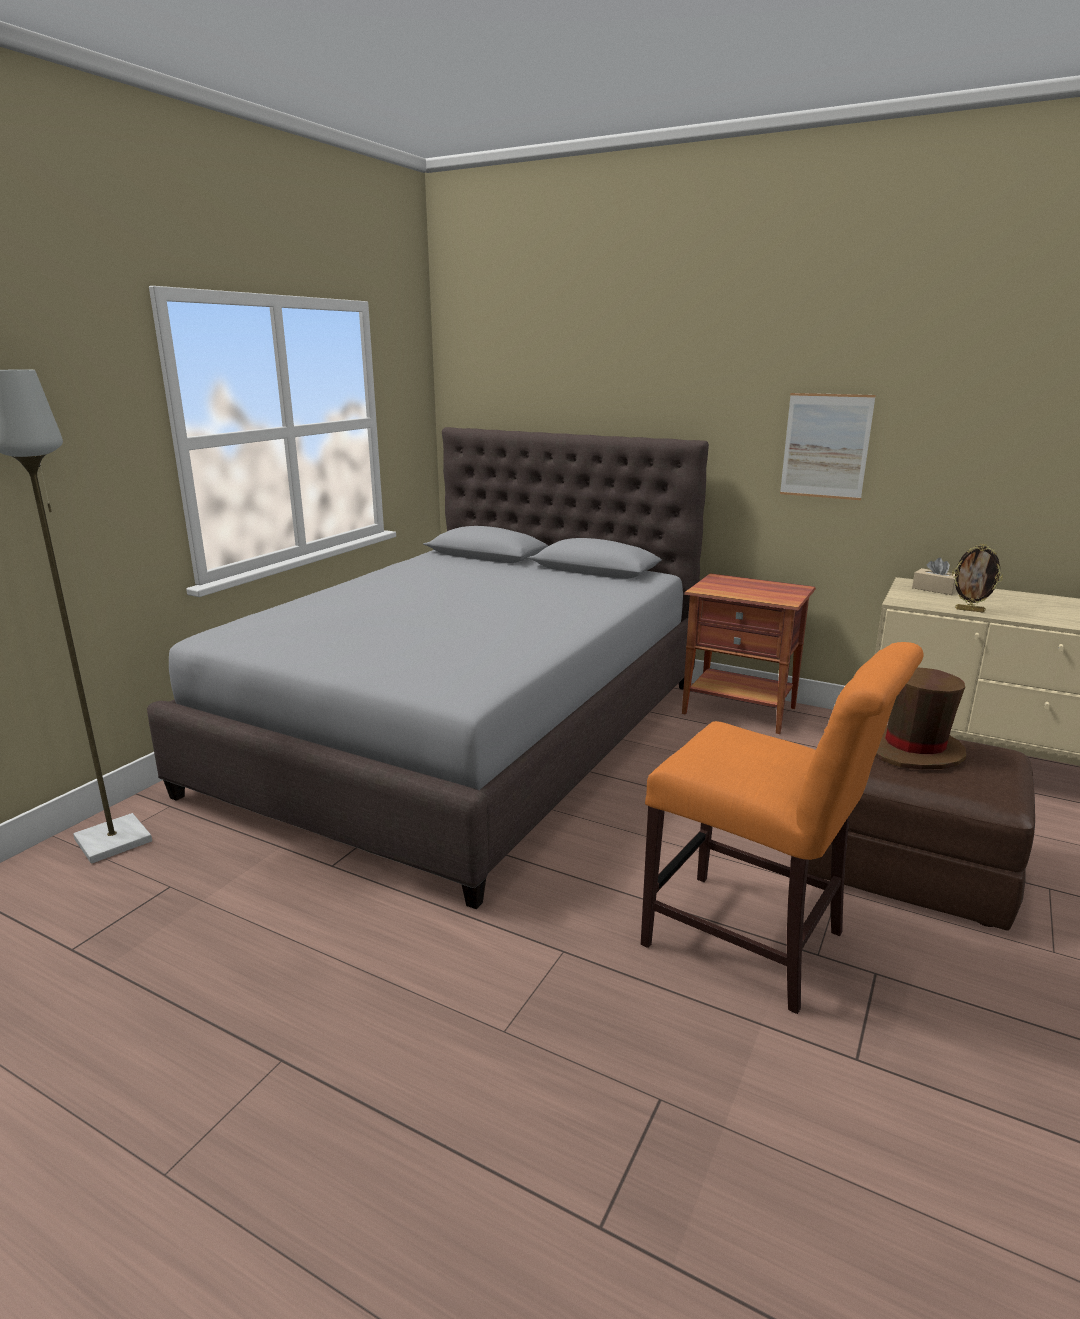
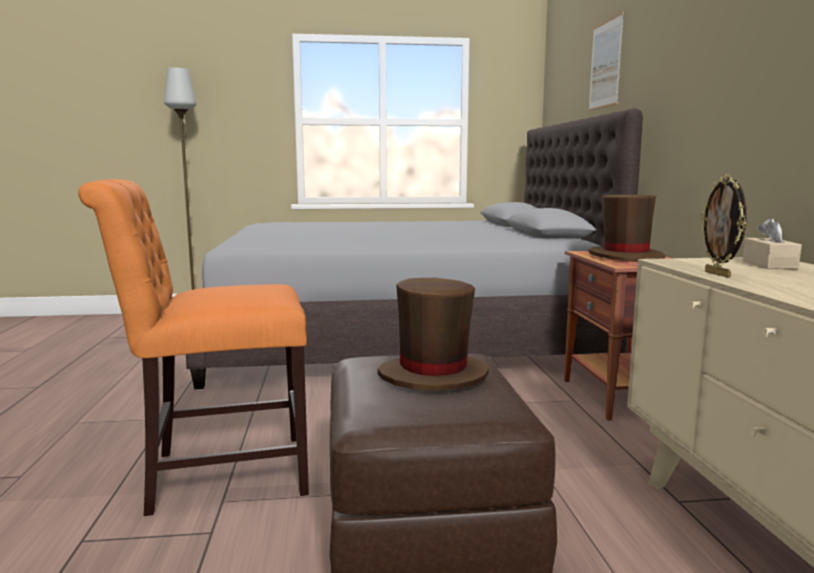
camera: 55 degrees right, 10 degrees down
(745, 588) = (625, 257): none -> brown hat
(754, 943) = (218, 473): orange chair -> orange chair turned 75 degrees clockwise
(825, 446) = (729, 97): picture -> picture (605, 64)

